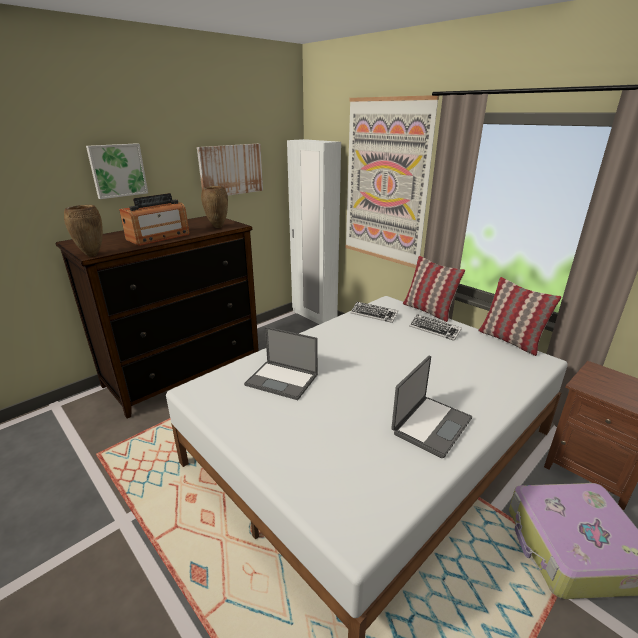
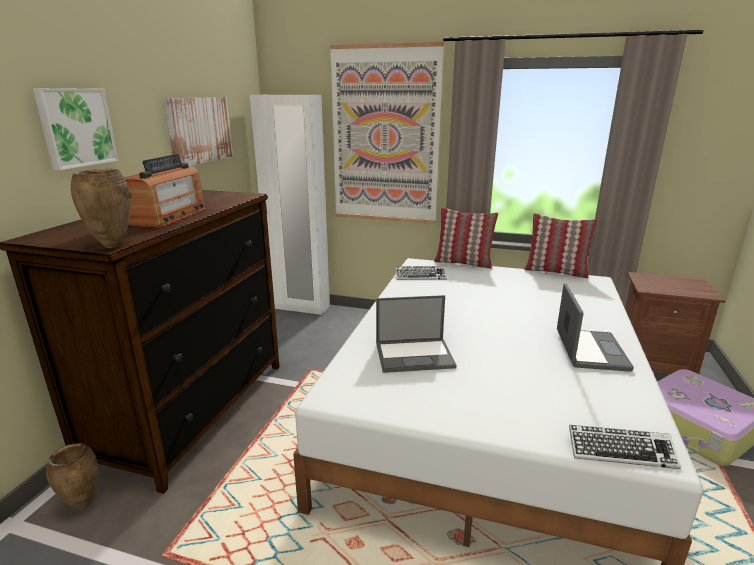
camera: 30 degrees left, 5 degrees down
(217, 227) = (226, 199): brown vase -> brown vase (82, 505)
(434, 330) = (490, 277): keyboard -> keyboard (620, 451)

